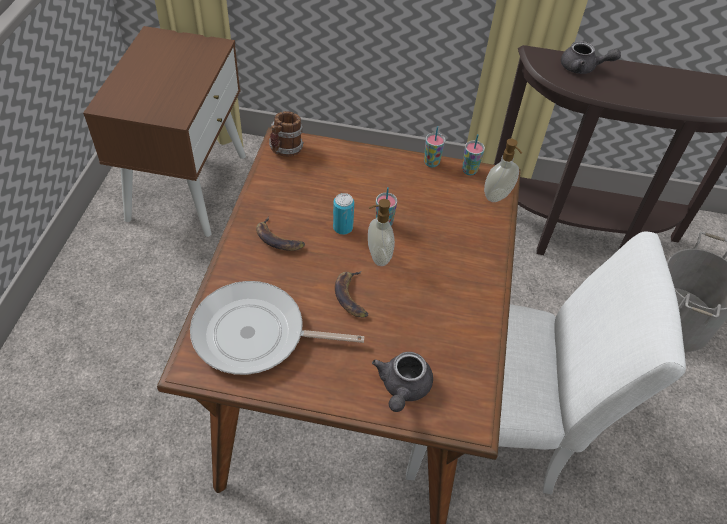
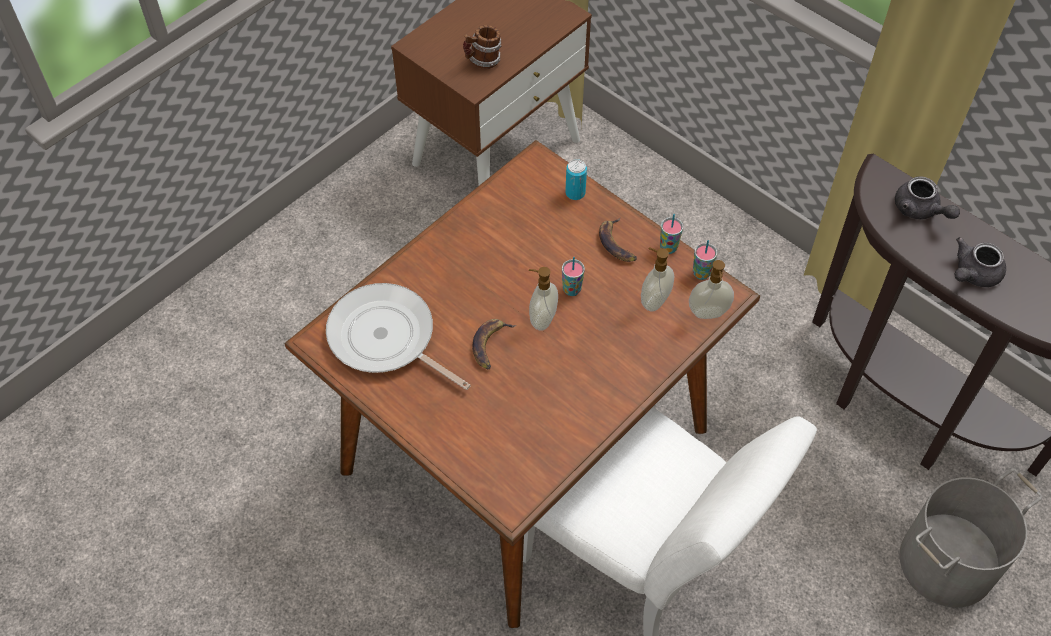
camera: 35 degrees right, 5 degrees up
(278, 239) = (464, 260): banana -> banana (617, 243)
(285, 150) = (533, 172): mug -> mug (483, 61)
(343, 228) = (530, 276): can -> can (575, 193)
(402, 388) = (474, 446): grey teapot -> grey teapot (973, 274)
(452, 204) = (654, 300): none -> soap dispenser

